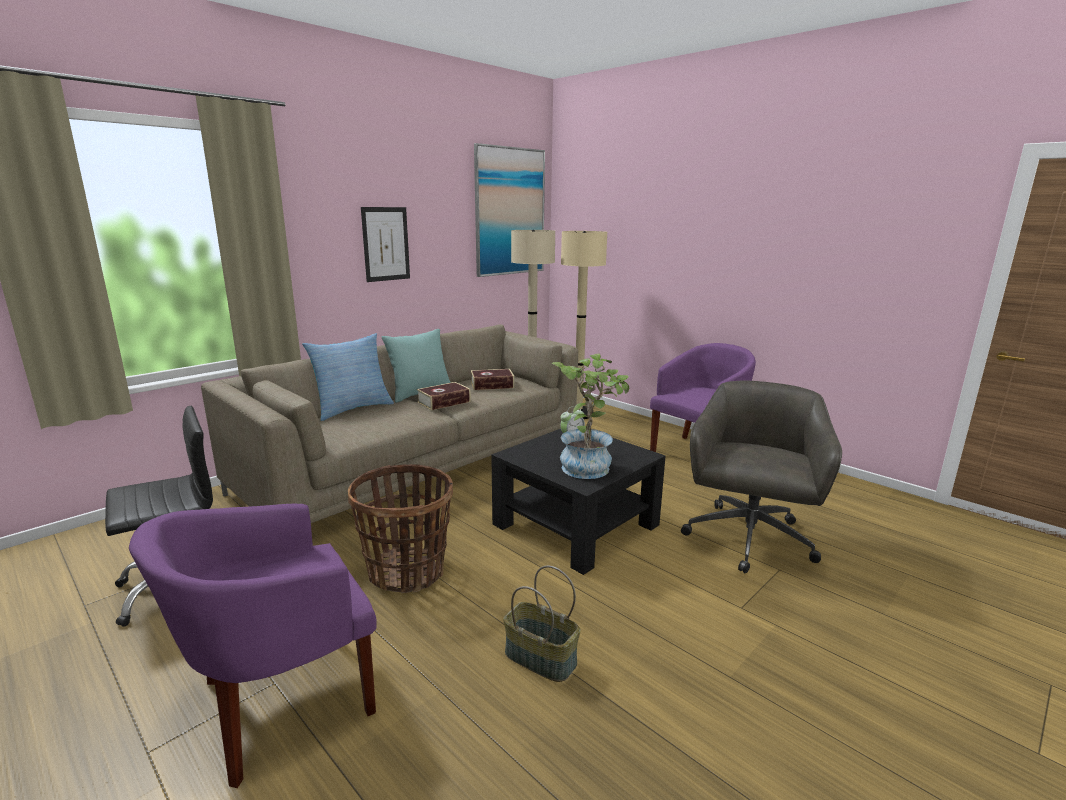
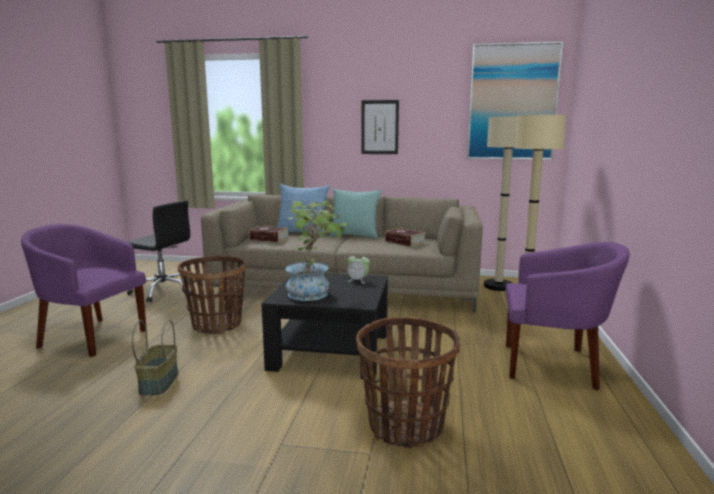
camera: 55 degrees right, 5 degrees down
(444, 402) = (348, 242): book -> book (269, 239)
(748, 540) = (405, 426): grey office chair -> basket

